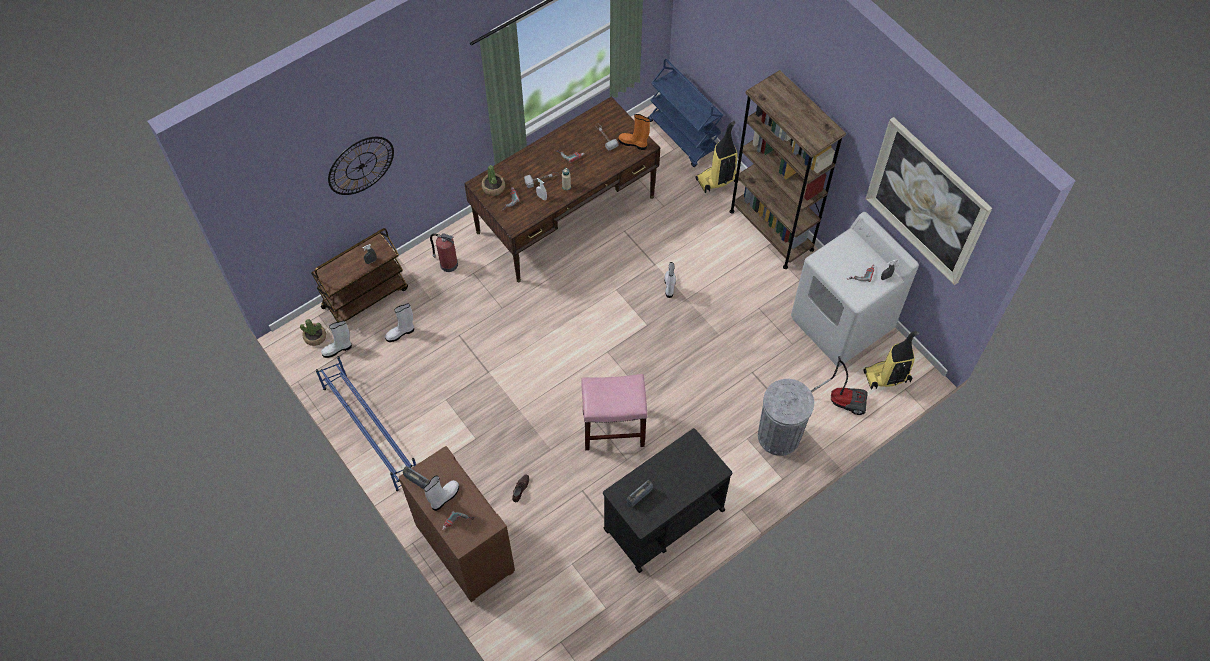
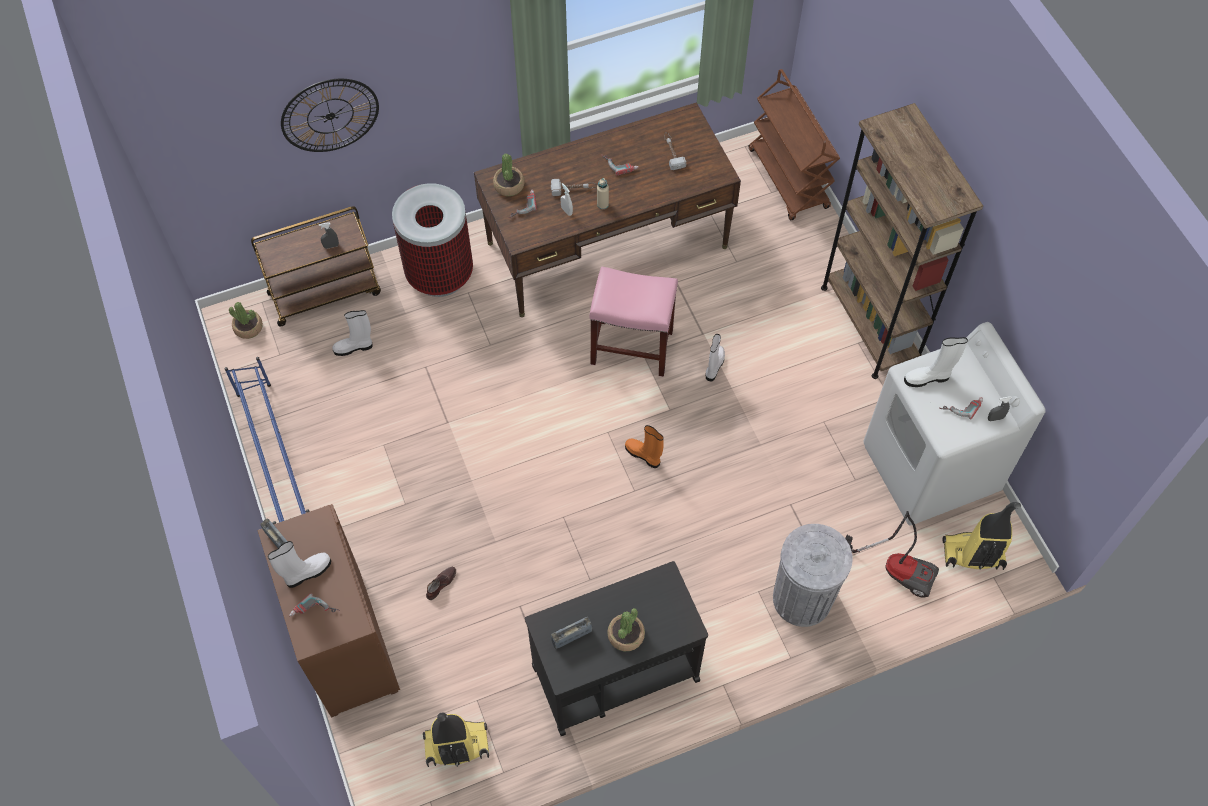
camera: 15 degrees right, 0 degrees up
(338, 349) = (271, 349): white boot -> white boot (928, 378)
(448, 264) = (440, 274): fire extinguisher -> trash can
(612, 429) = (584, 535): pink stool -> pink stool (631, 348)
(633, 143) = (707, 168): orange boot -> orange boot (644, 455)
(676, 486) = (626, 635): none -> potted plant
(684, 136) = (789, 179): blue cart -> brown cart
(717, 180) = (816, 244): vacuum cleaner -> vacuum cleaner (456, 747)
(927, 201) = (1072, 323): picture -> none

